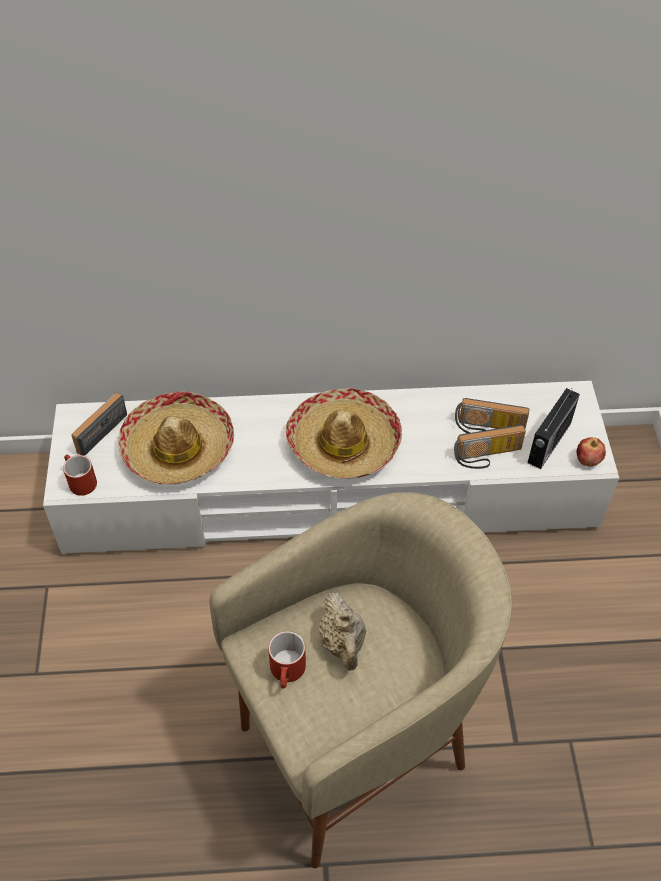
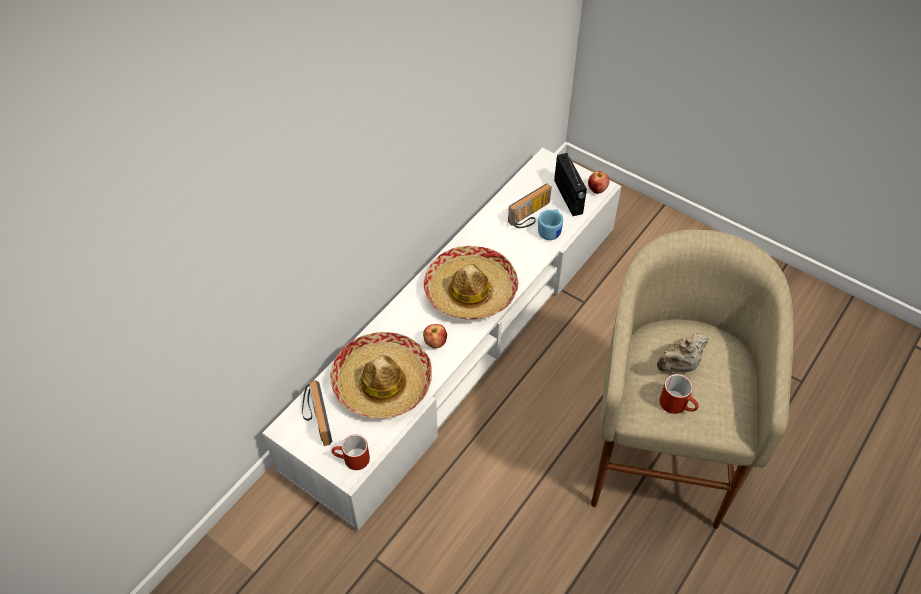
camera: 50 degrees left, 0 degrees up
(257, 457) = (435, 343): none -> apple
(343, 643) = (679, 365): beige teapot -> beige teapot turned 120 degrees clockwise
(487, 457) = (550, 231): radio -> blue mug

